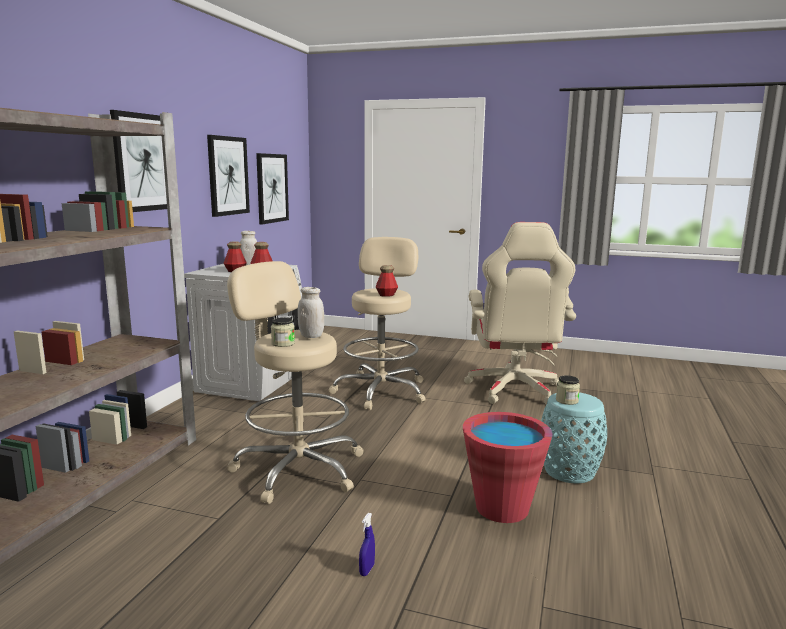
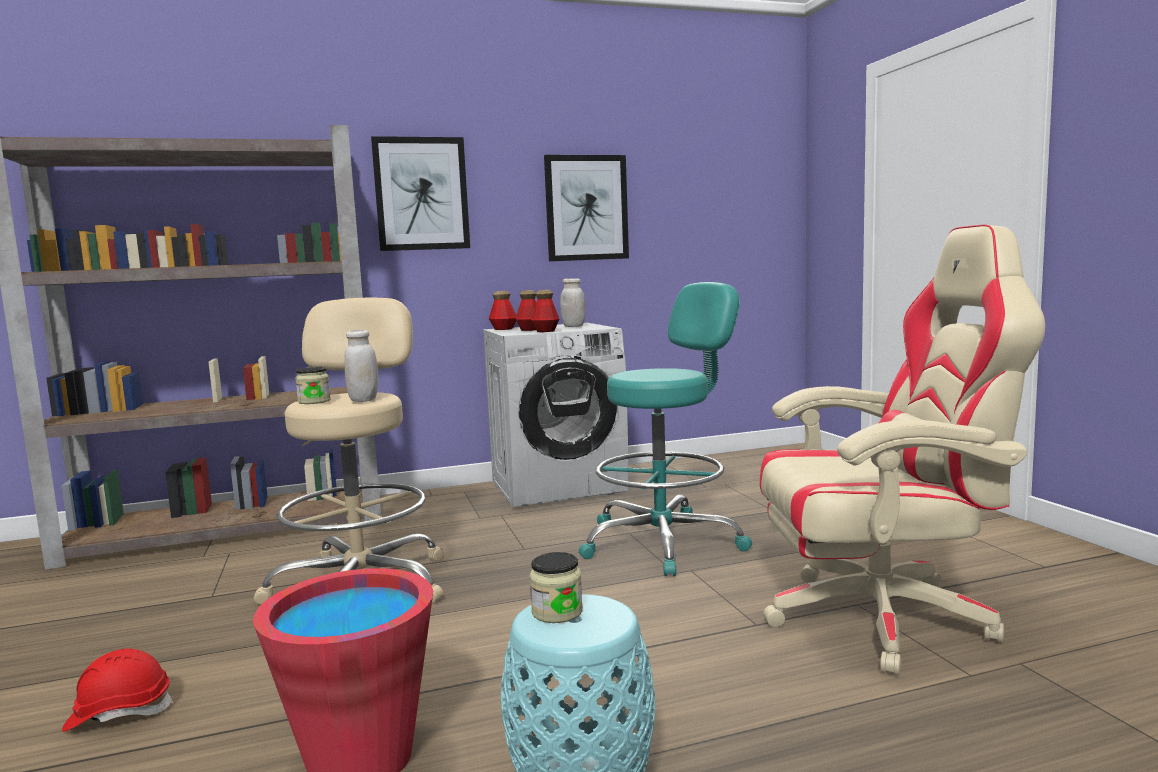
camera: 55 degrees right, 5 degrees down
(271, 188) = (693, 225): picture -> none
(367, 570) = (119, 713): blue spray bottle -> red hard hat
(381, 390) = (664, 542): beige stool -> turquoise stool
(386, 295) = (649, 376): bottle -> bottle (503, 329)
(513, 389) = (877, 618): beige office chair -> beige office chair turned 150 degrees counterclockwise

